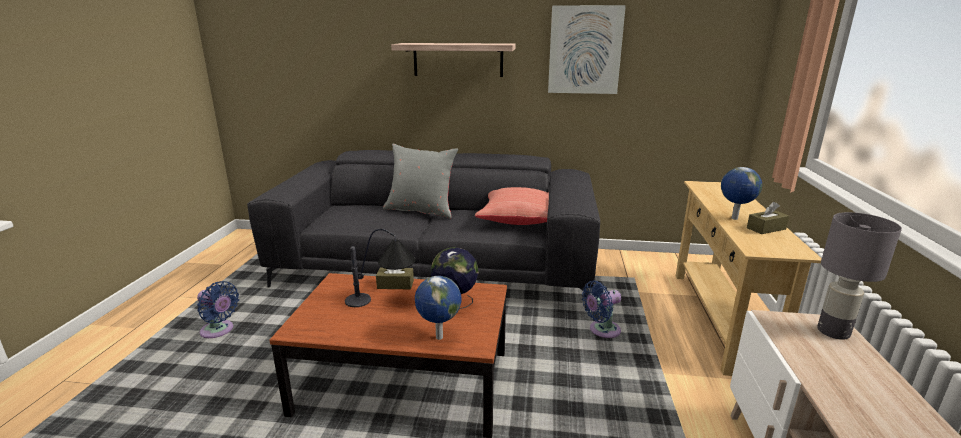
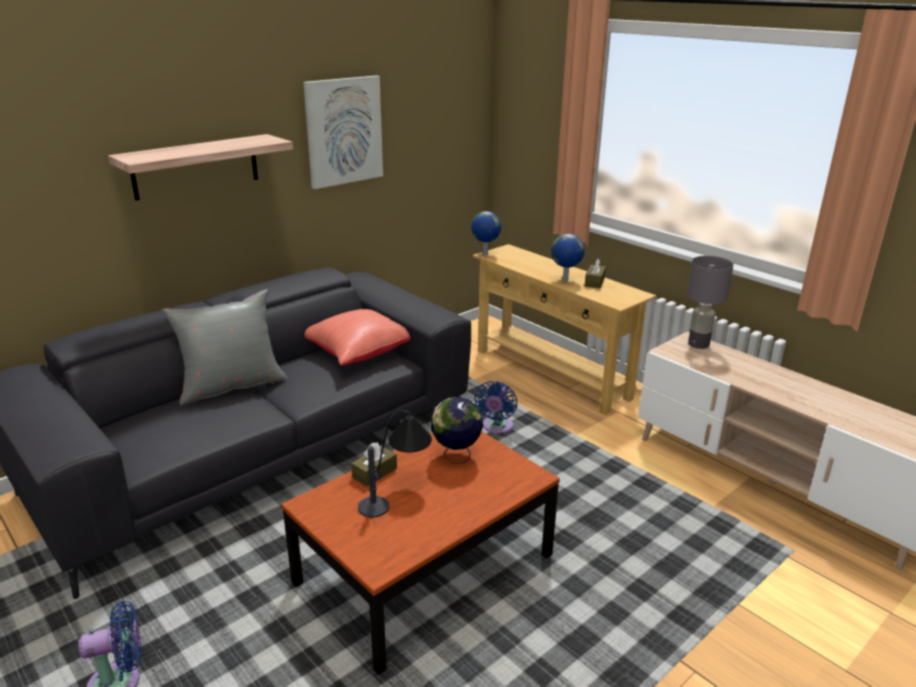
camera: 50 degrees left, 5 degrees up
(438, 337) = (500, 489): globe -> globe (485, 255)

